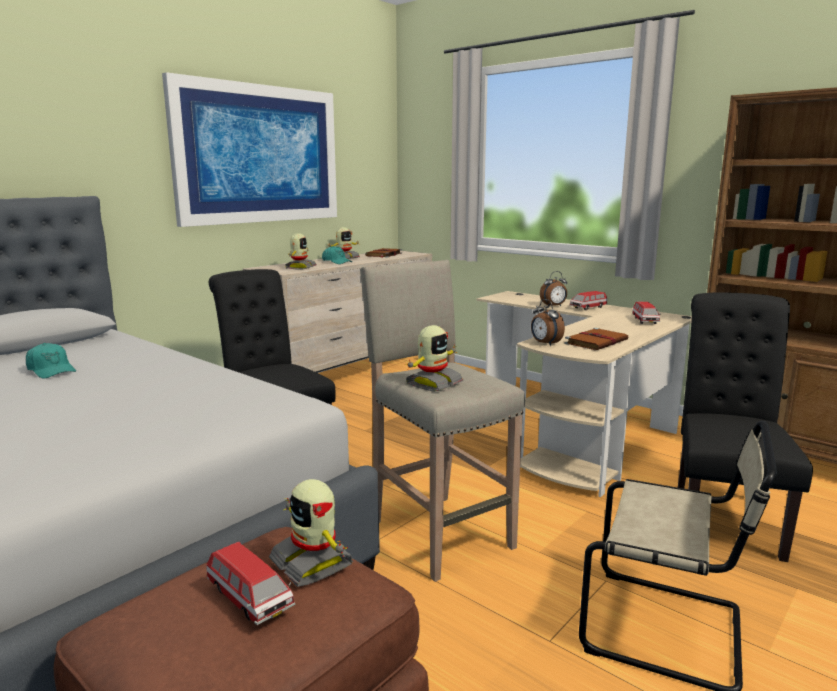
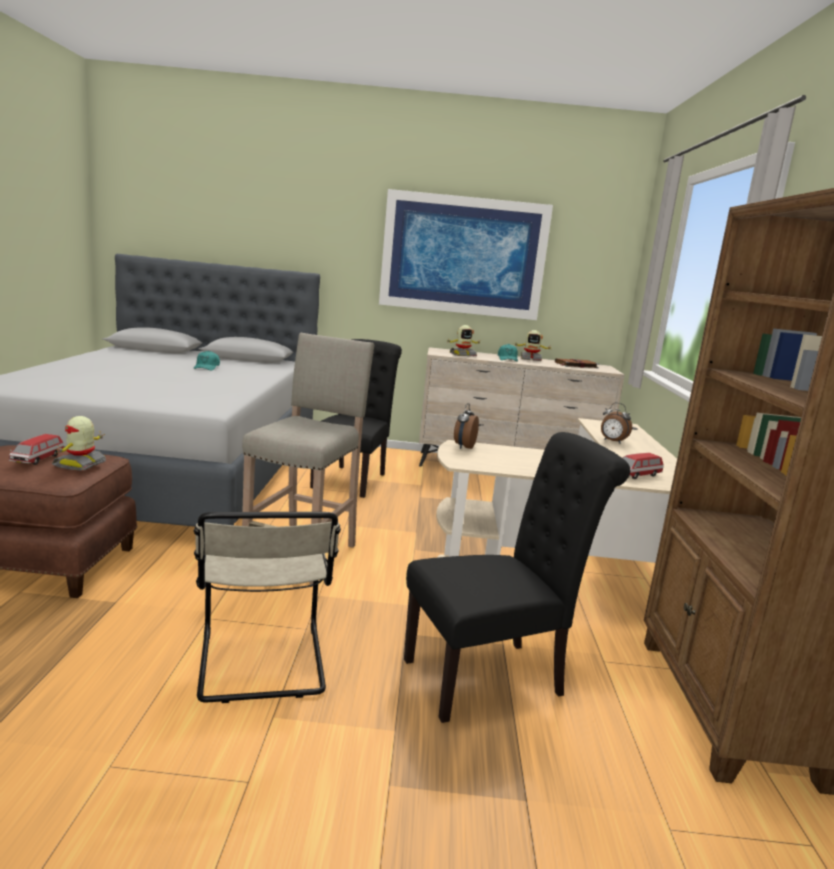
camera: 50 degrees right, 0 degrees up
(433, 383) = (289, 426): toy robot -> none
(588, 308) = (639, 452): toy car -> none
(596, 342) = (507, 461): brown book -> none

